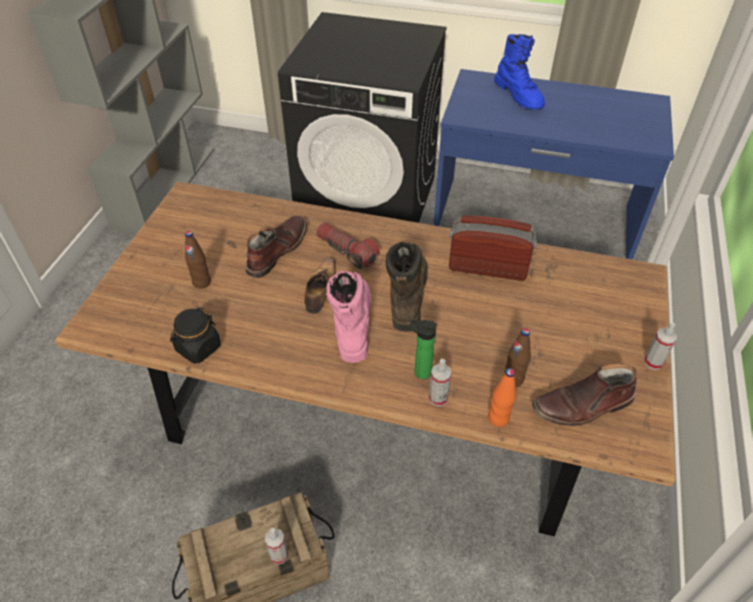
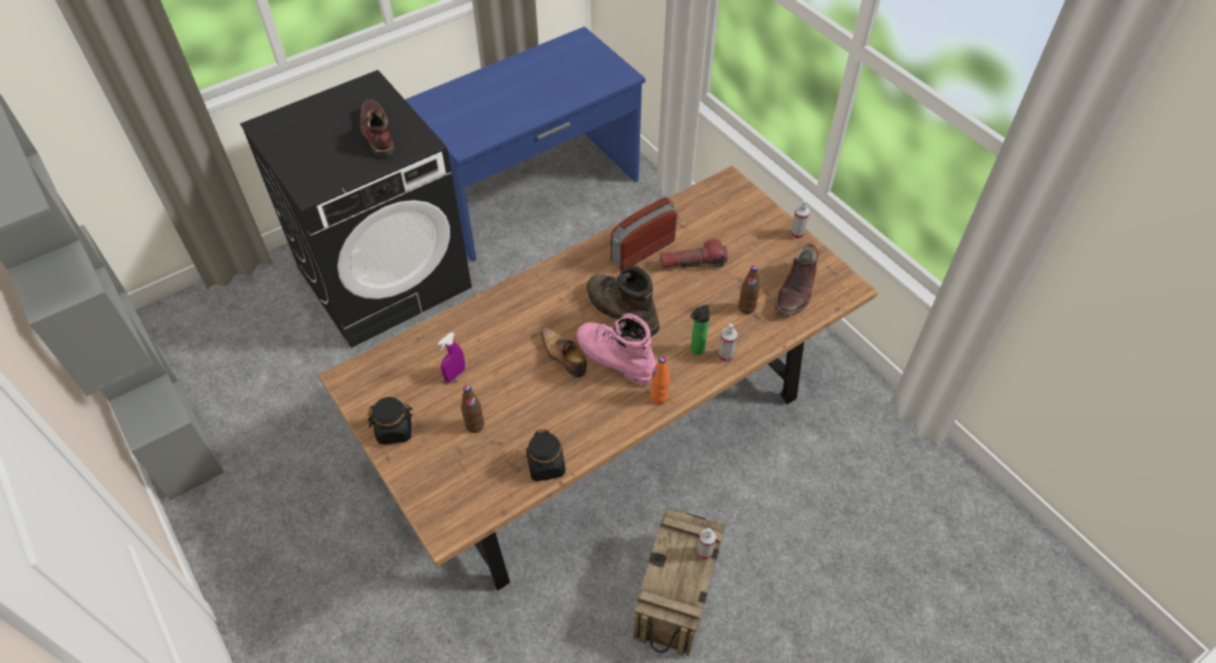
camera: 50 degrees left, 5 degrees up
(160, 244) = (395, 430): none -> black jar
(240, 242) = (455, 374): none -> purple spray bottle
(276, 250) = (491, 357): brown boot -> brown boot (377, 133)
(347, 251) = (540, 315): flashlight -> flashlight (693, 263)
(498, 418) = (768, 337): orange bottle -> orange bottle (659, 397)
(519, 95) = (483, 95): blue boot -> none

